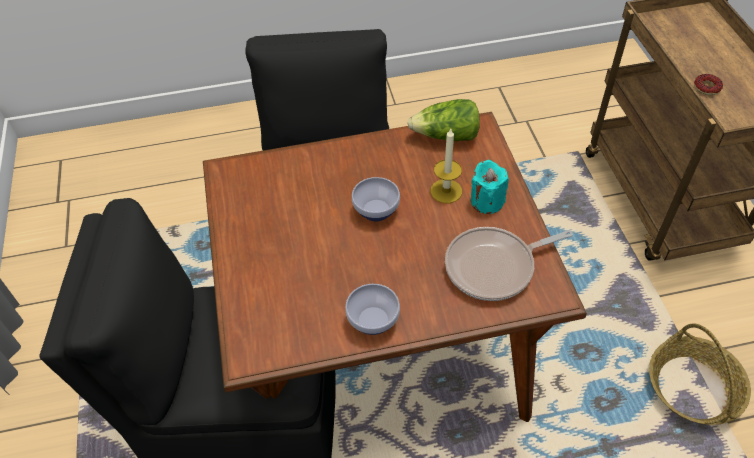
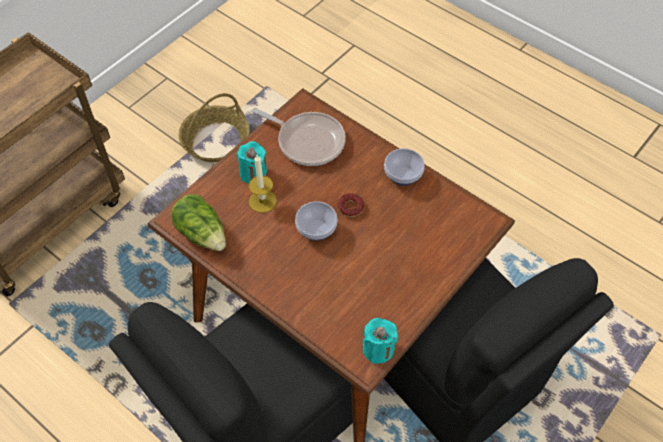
camera: 130 degrees left, 5 degrees up
(225, 184) = (378, 349): none -> turquoise candle
(706, 87) = (21, 110): donut -> donut (350, 207)

